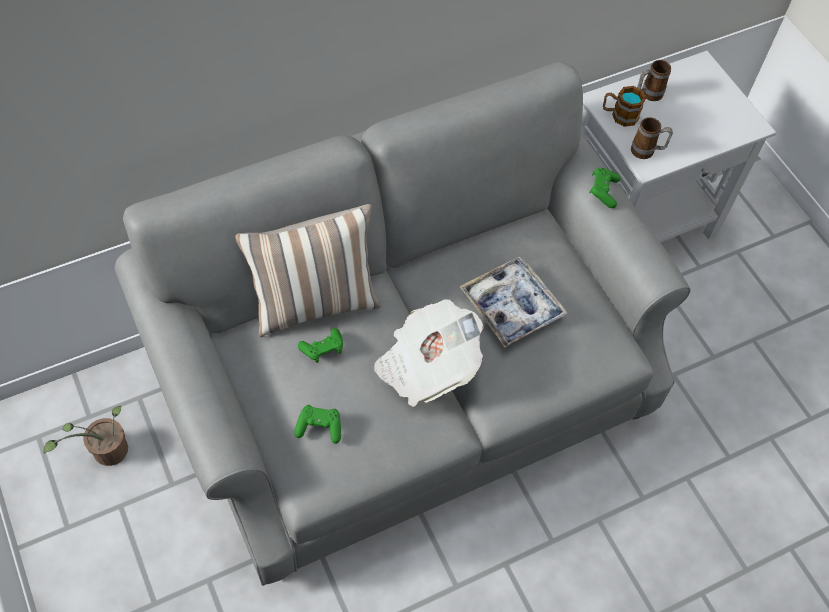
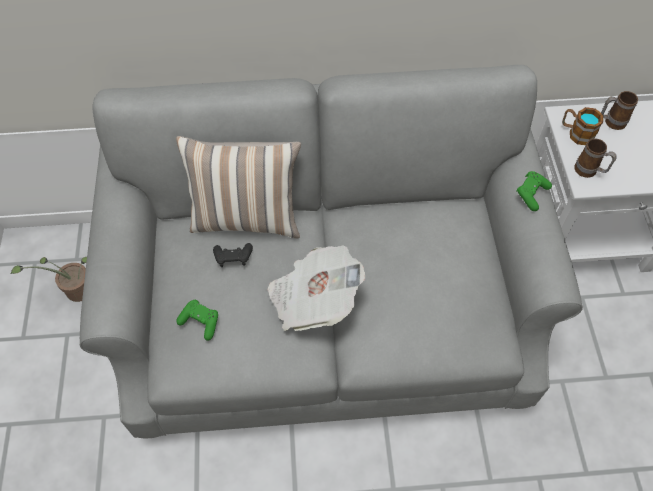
camera: 25 degrees right, 0 degrees up
(323, 350) = (233, 258): green game controller -> black game controller
(512, 306) = (410, 271): tray -> none

